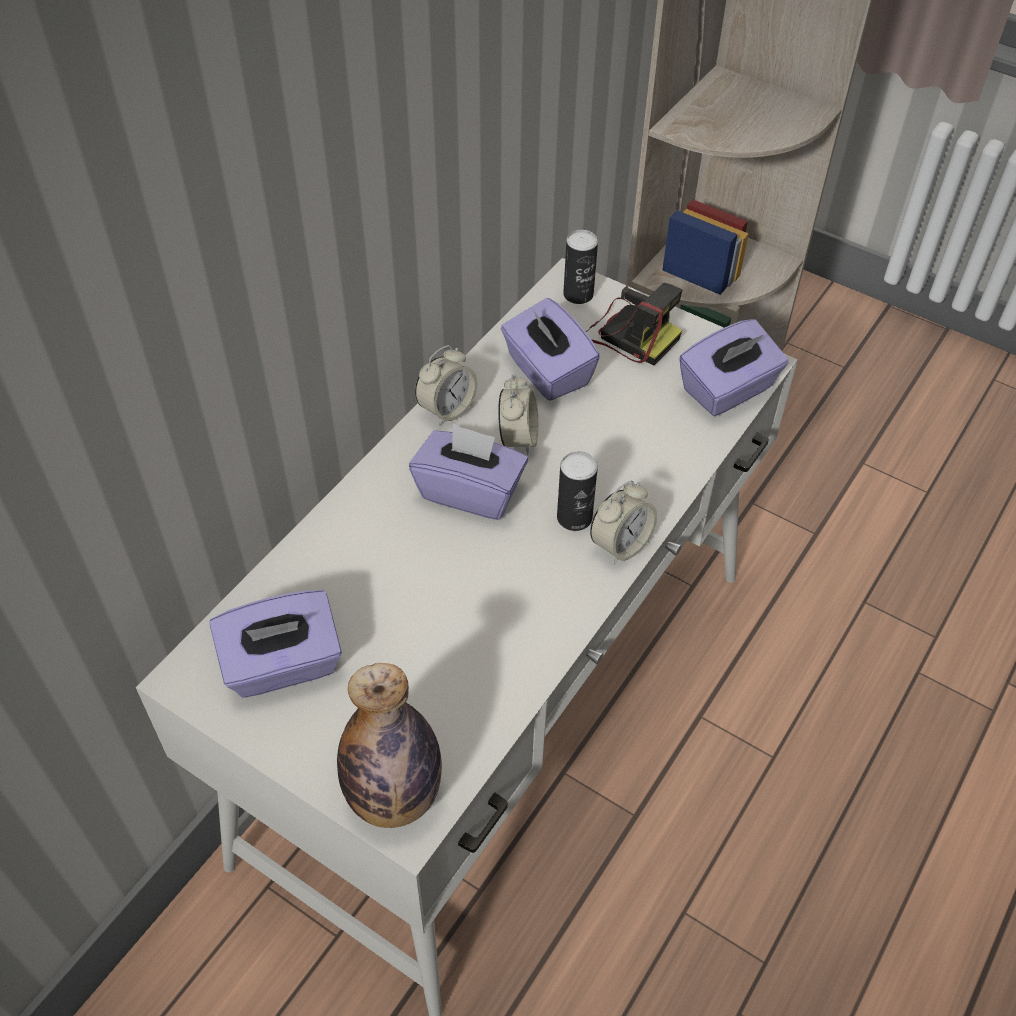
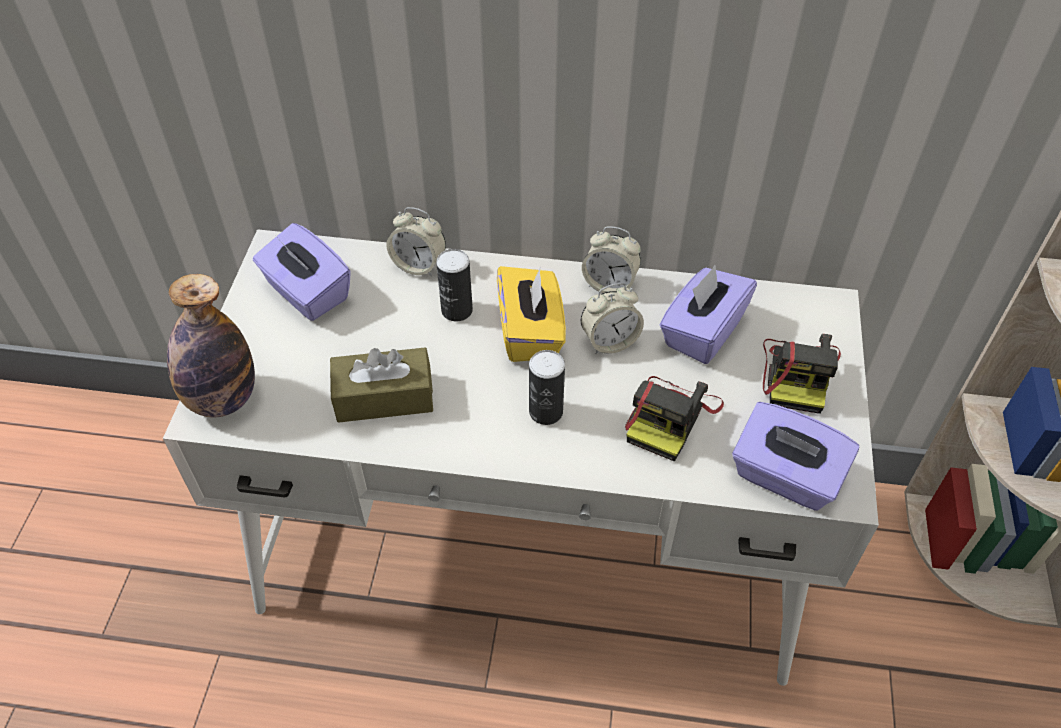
camera: 65 degrees right, 0 degrees up
(470, 491) = (531, 333): purple tissue box -> yellow tissue box
(481, 641) = (384, 397): none -> brown tissue box
(578, 294) = (818, 318): can -> can (457, 310)
(620, 545) = (535, 455): alarm clock -> alarm clock (419, 265)
(630, 434) = (670, 417): none -> camera

